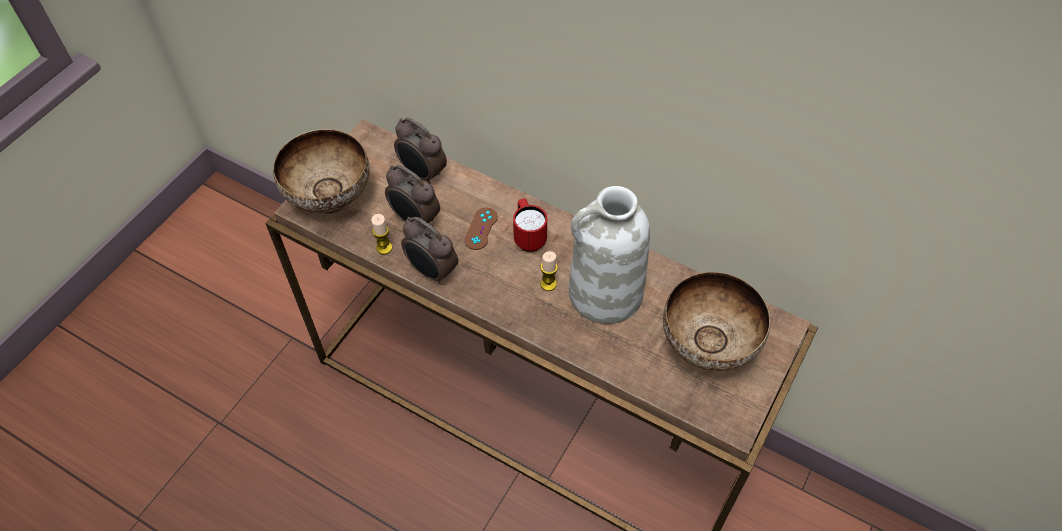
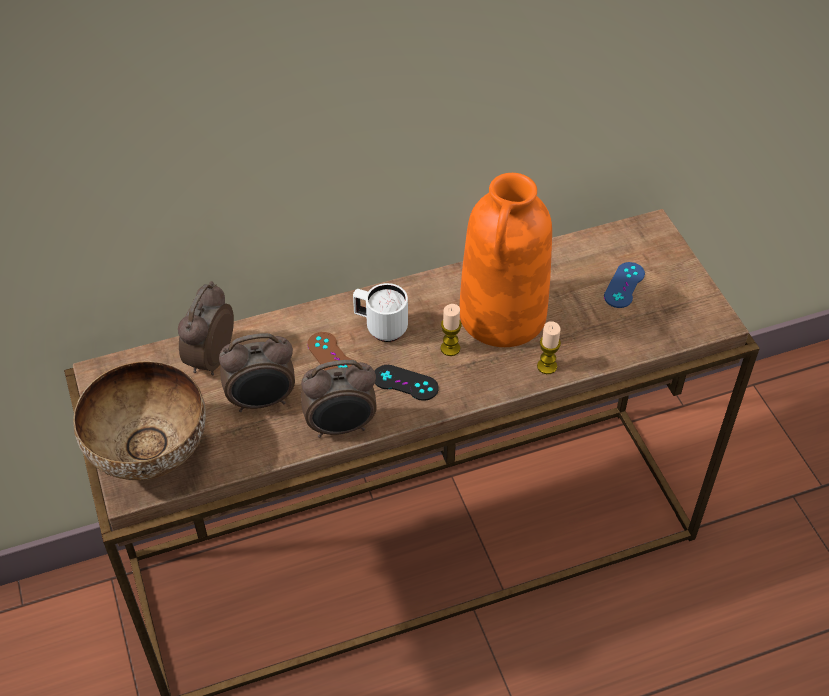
camera: 50 degrees left, 5 degrees down
(384, 248) = (269, 448): candle -> candle (547, 366)
(422, 174) = (210, 359): alarm clock -> alarm clock turned 120 degrees clockwise
(497, 280) = (405, 383): none -> black game controller
(528, 237) = (380, 328): red mug -> white mug
(604, 294) = (503, 316): white vase -> orange vase
(707, 345) = (624, 285): bowl -> blue game controller

